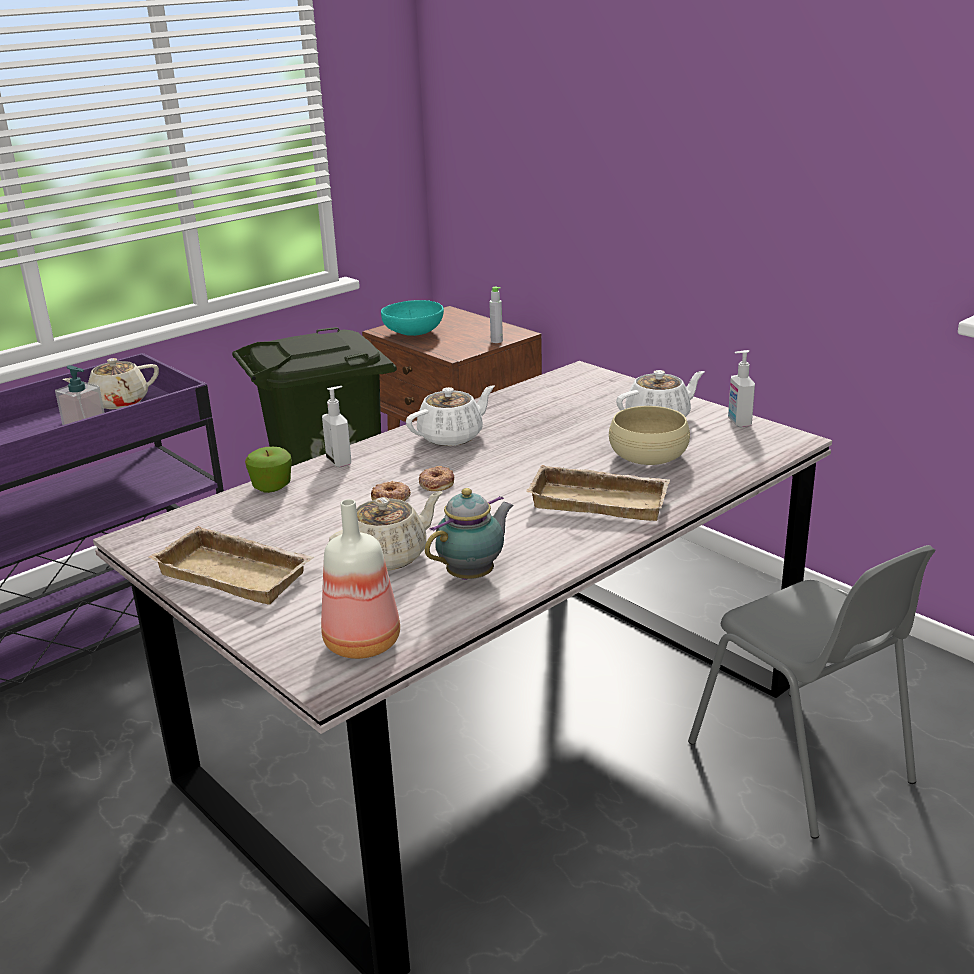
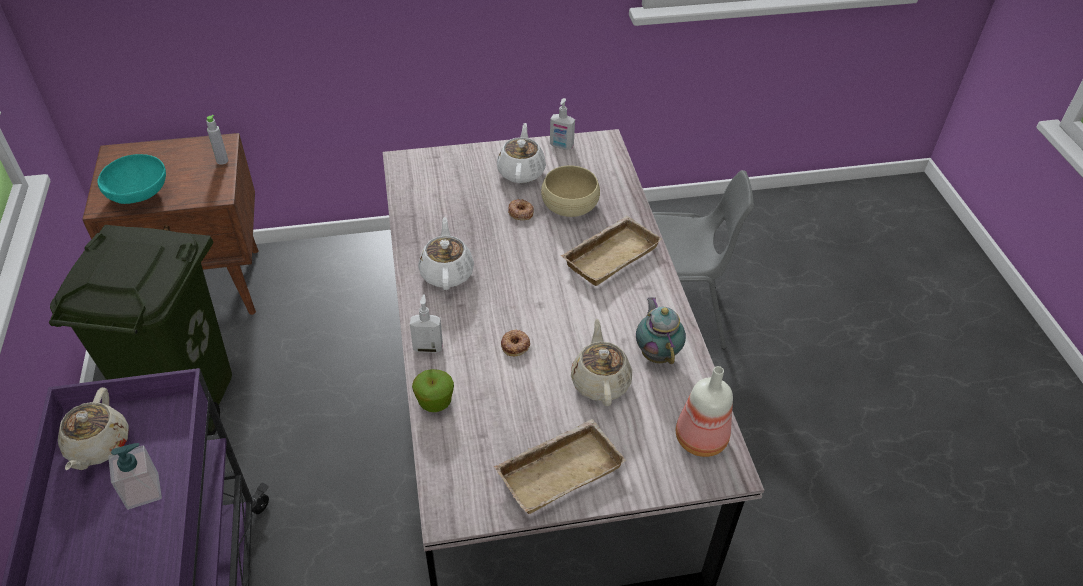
camera: 60 degrees left, 20 degrees up
(436, 483) = (514, 313): donut -> donut (520, 212)

